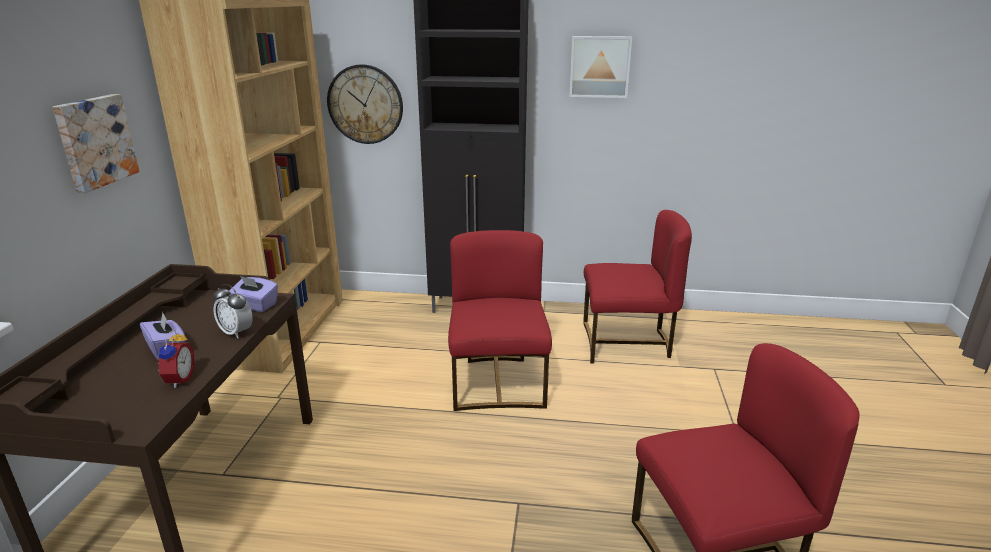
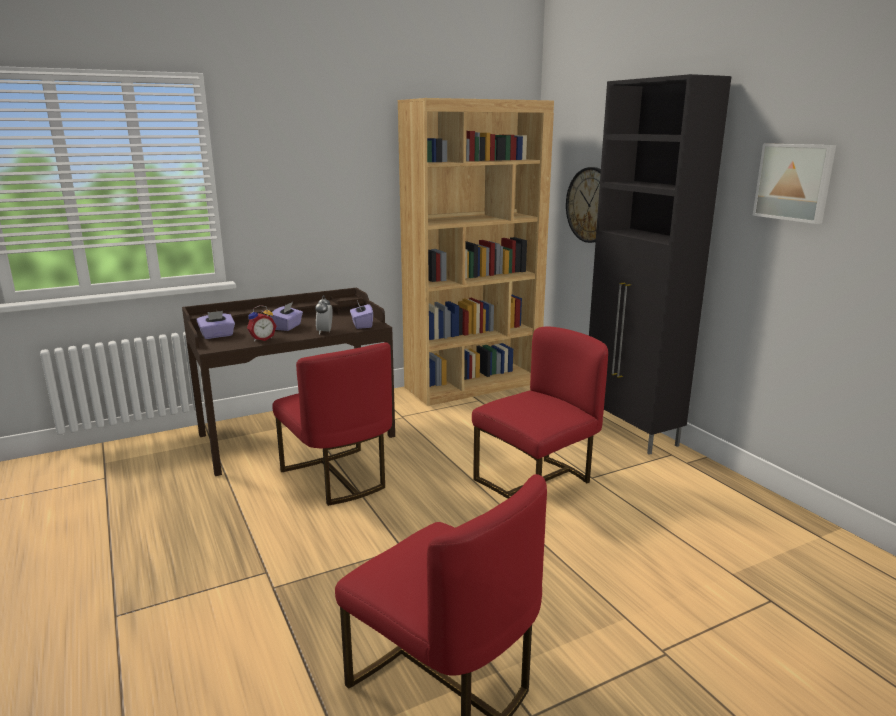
camera: 55 degrees right, 5 degrees down
(89, 411) = (217, 335): none -> purple tissue box
(94, 141) = (333, 195): picture -> none
(626, 343) = (715, 526): red chair -> red chair (338, 477)

